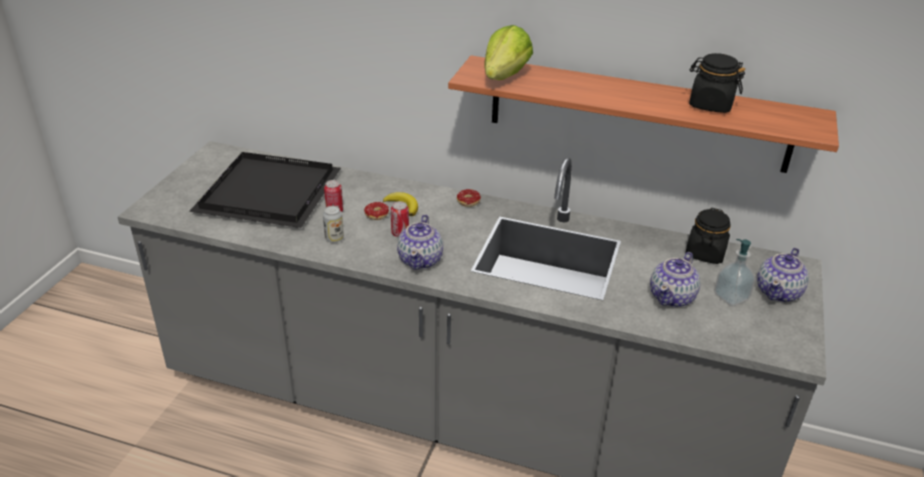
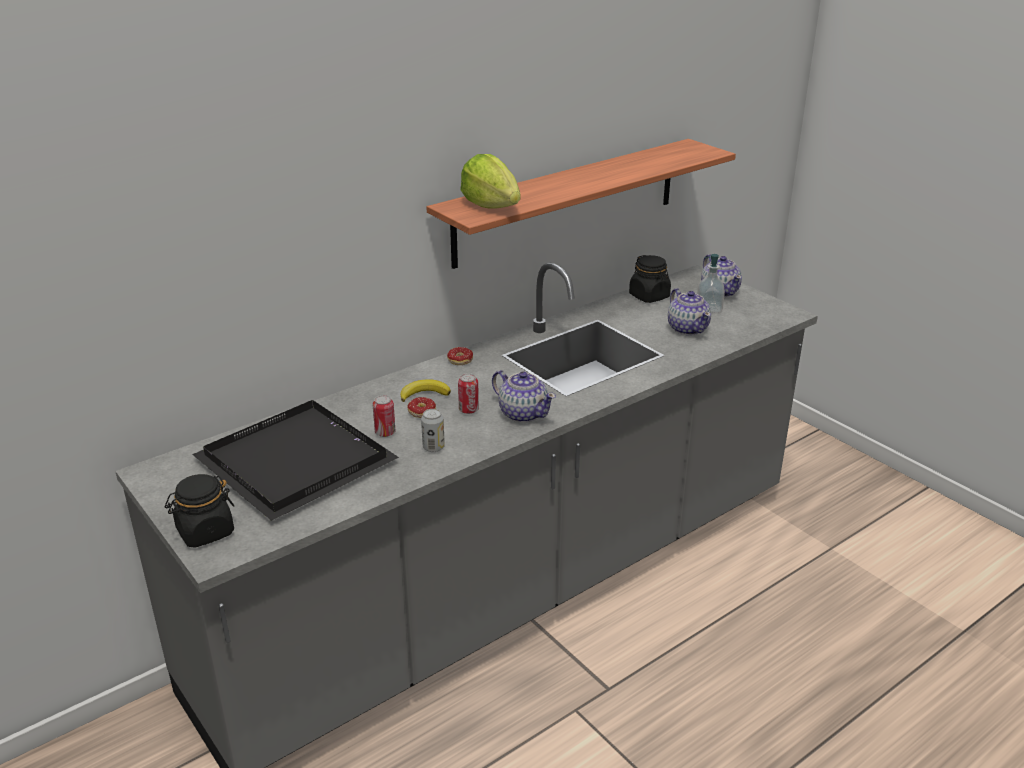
camera: 55 degrees left, 5 degrees down
(710, 104) = (636, 163): black jar -> black jar (205, 532)

